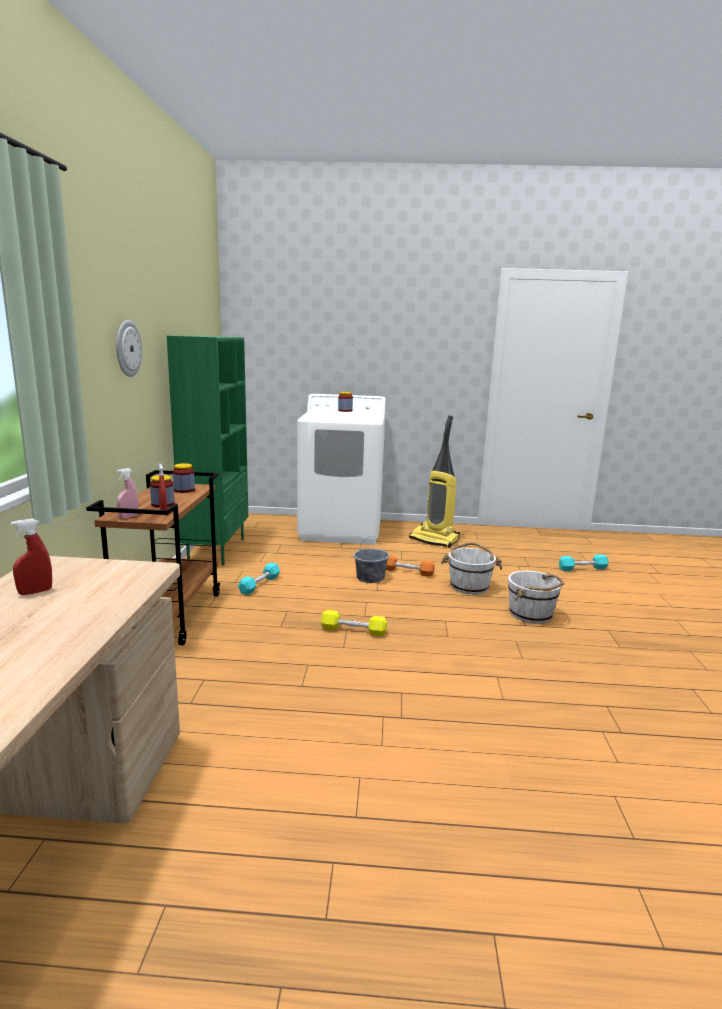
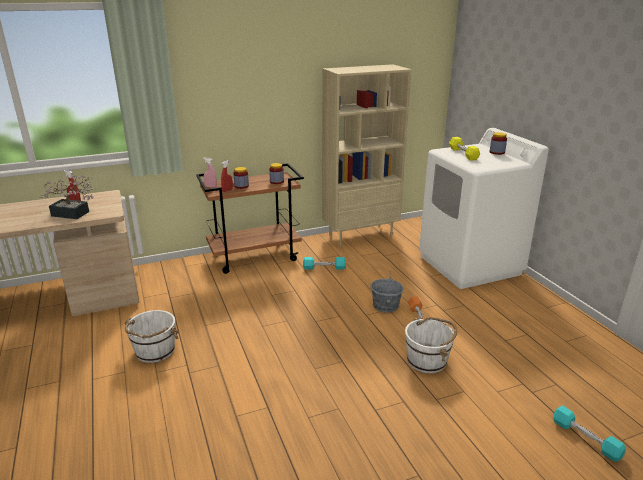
camera: 65 degrees right, 10 degrees up
(101, 596) = (73, 214): none -> potted plant
(127, 348) = (265, 80): wall clock -> none
(216, 550) = (360, 235): green bookcase -> beige bookcase
(353, 630) = (289, 323): yellow dumbbell -> yellow dumbbell (463, 154)
(435, 540) = (520, 316): vacuum cleaner -> none
(531, 614) = (403, 411): white bucket -> white bucket (154, 351)

